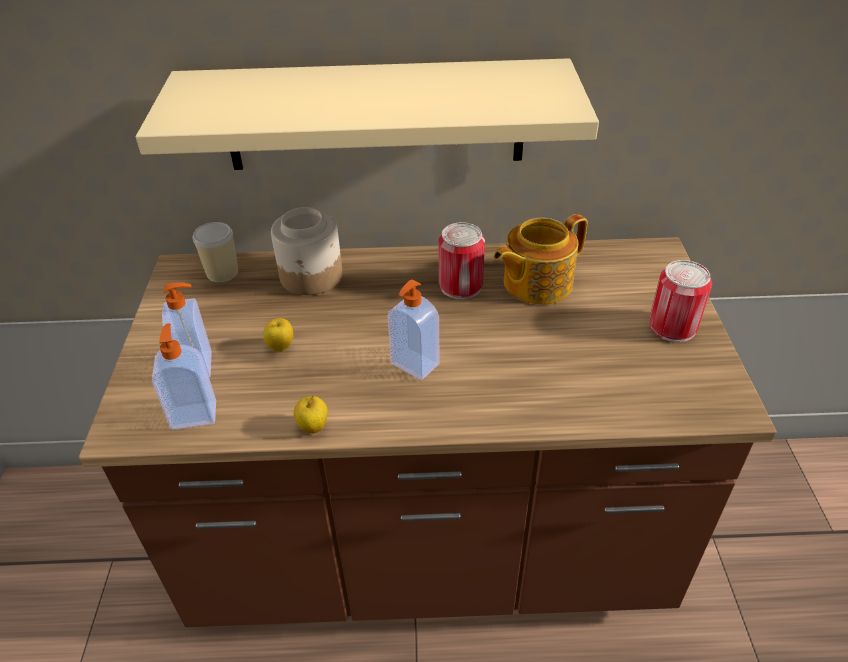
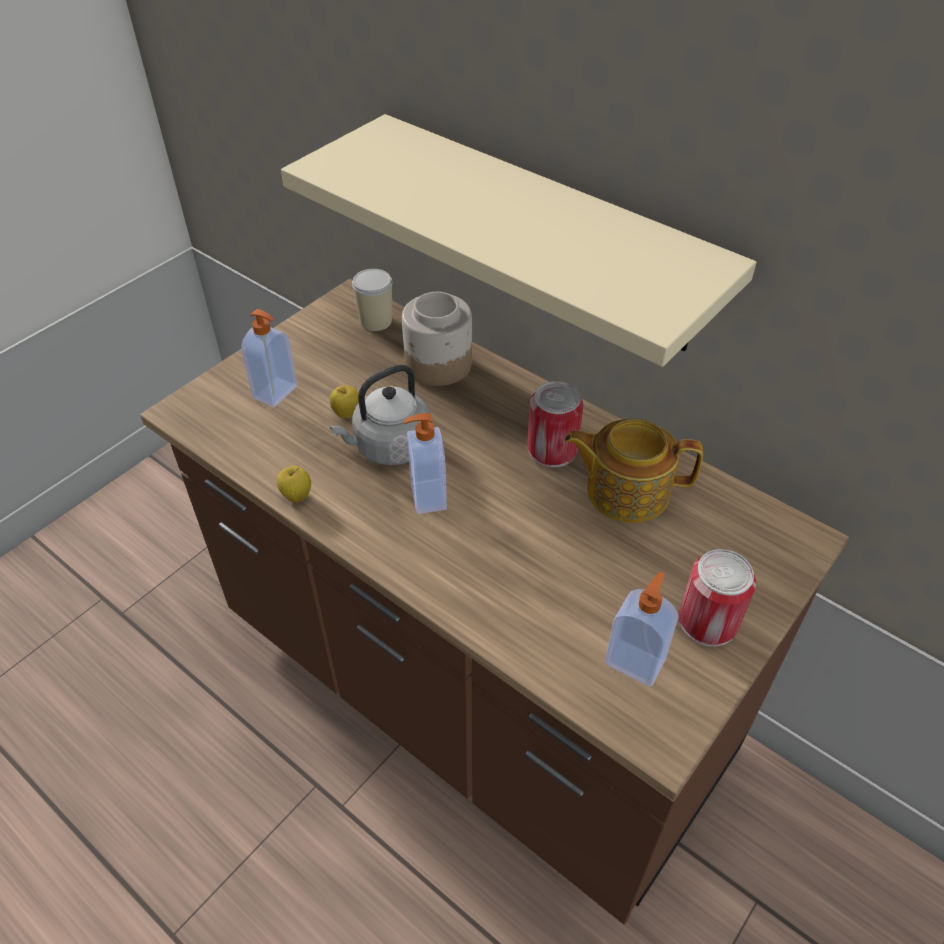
camera: 40 degrees right, 5 degrees up
(194, 414) = (234, 430): soap dispenser -> soap dispenser (635, 661)
(344, 350) = (389, 447): none -> grey kettle

